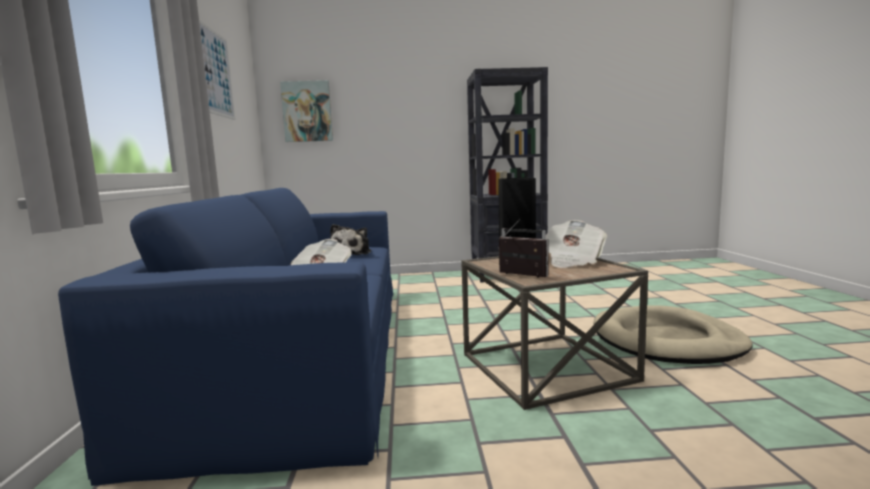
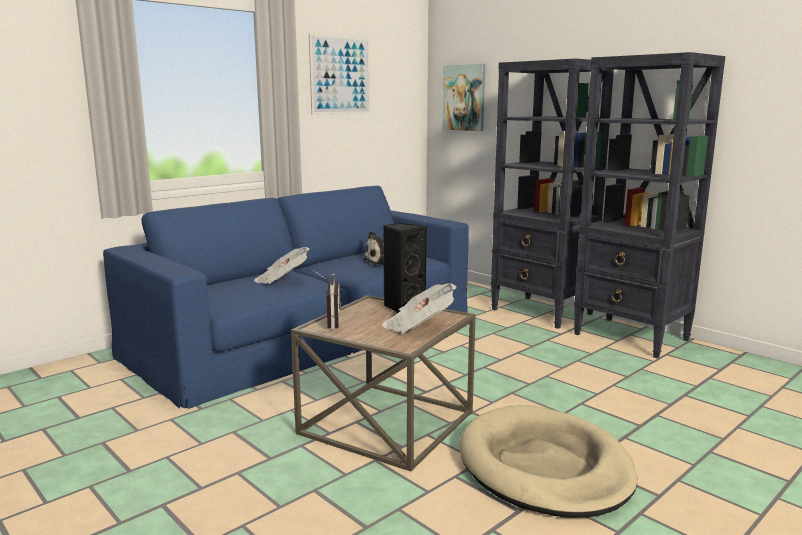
camera: 50 degrees right, 5 degrees up
(431, 278) = (542, 312): none -> black bookcase

